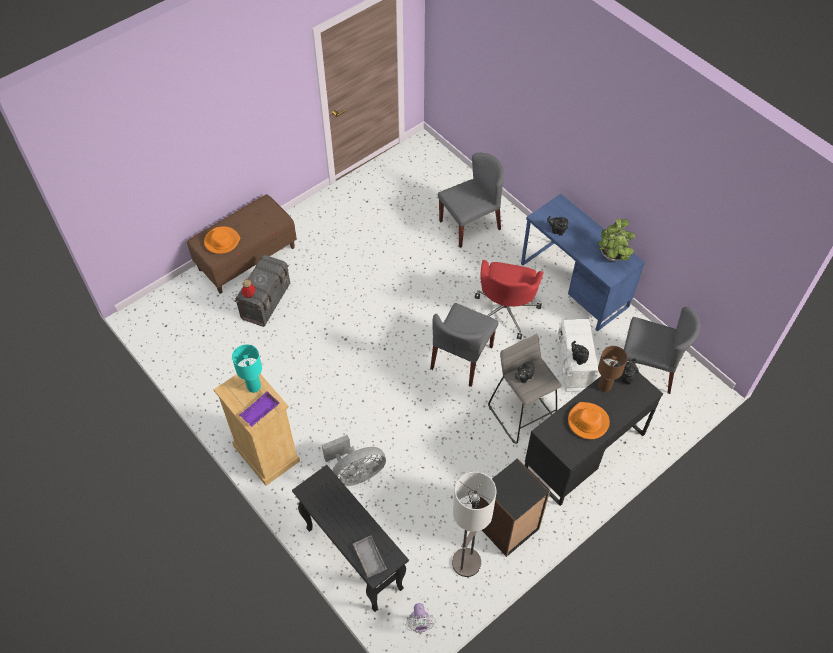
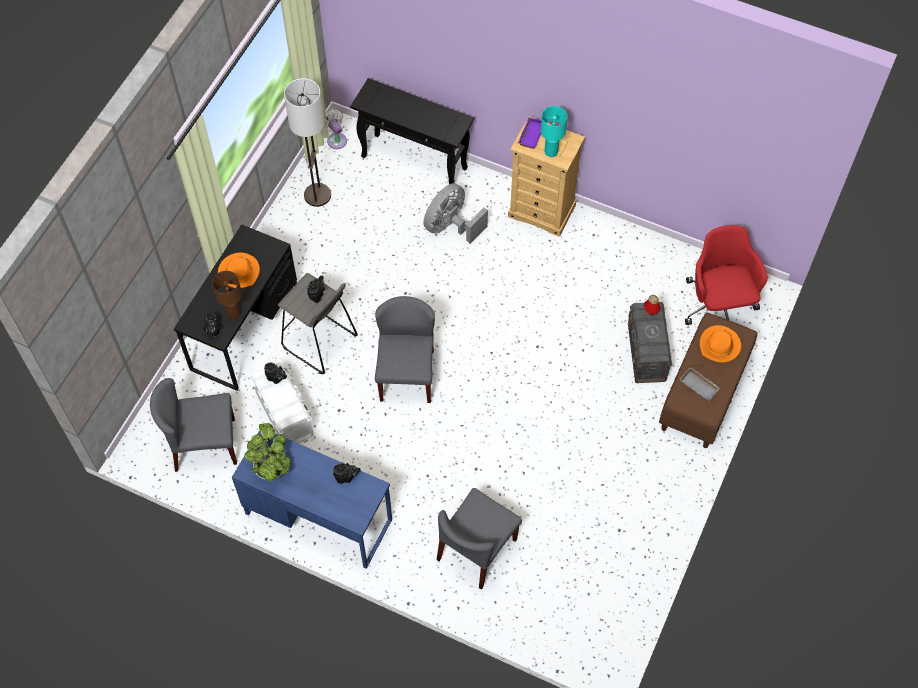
camera: 155 degrees right, 5 degrees up
(368, 558) = (382, 95): grey tray -> grey tray (700, 385)
(505, 311) = (384, 449): red office chair -> red office chair (718, 305)
(508, 527) = (292, 236): black bookcase -> none

